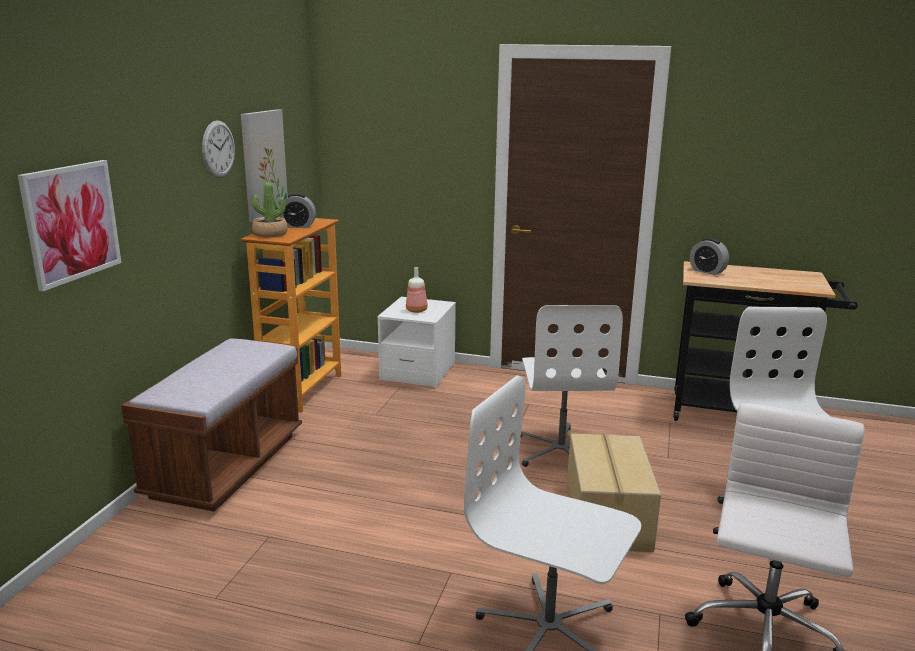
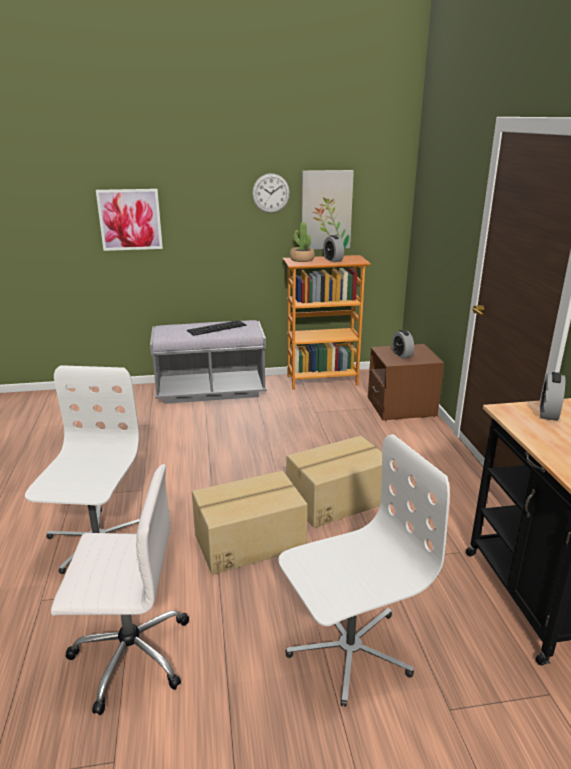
camera: 65 degrees right, 5 degrees up
(226, 465) = (211, 391): brown bench -> grey bench
(229, 361) = (217, 328): none -> keyboard
(417, 310) = (401, 355): bottle -> alarm clock
(418, 372) = (401, 407): white nightstand -> brown nightstand
(561, 451) = (336, 499): white office chair -> cardboard box

